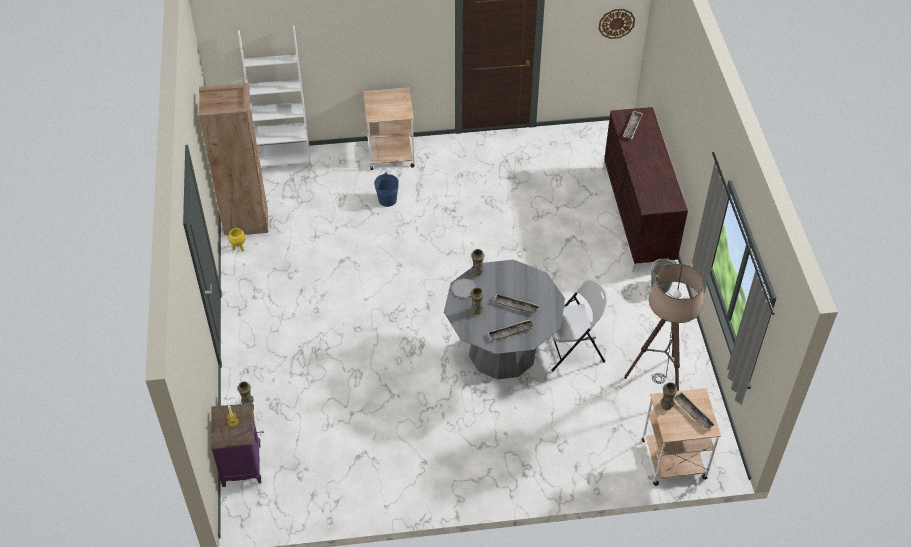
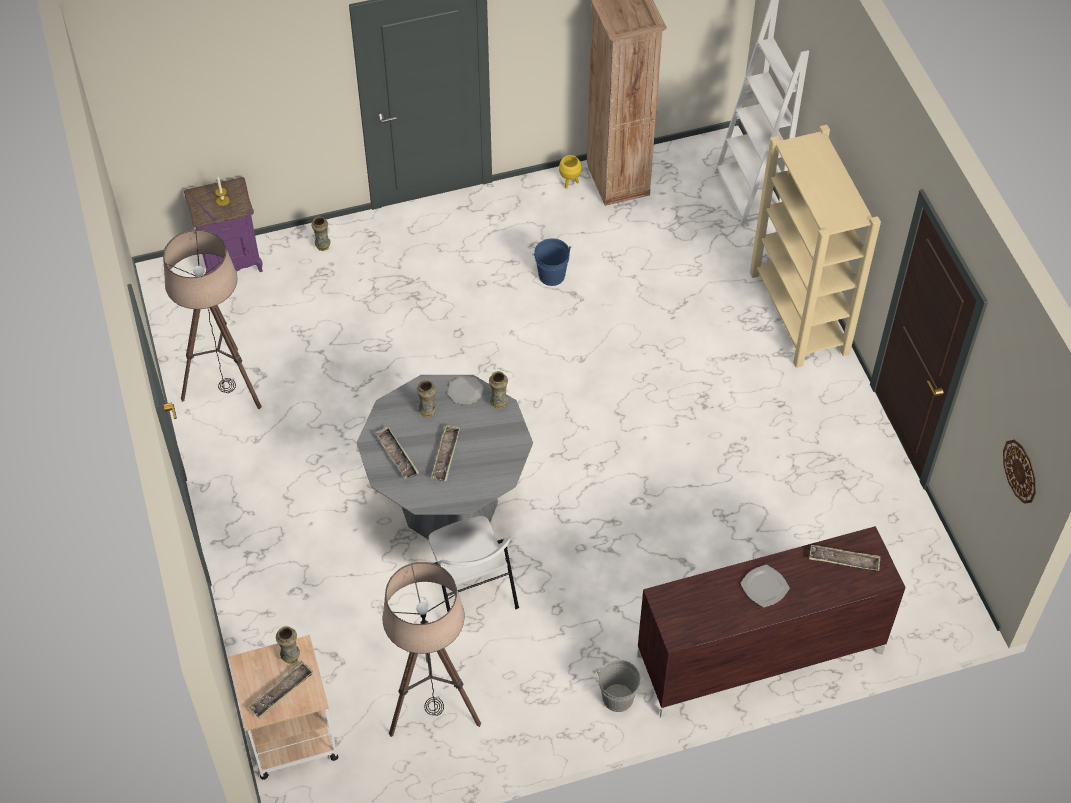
camera: 80 degrees right, 5 degrees up
(367, 478) = (225, 385): none -> floor lamp
(387, 200) = (702, 324): blue bucket -> blue bucket (552, 275)
(391, 153) = (799, 313): beige cart -> beige bookcase
(646, 162) = (764, 586): none -> plate

